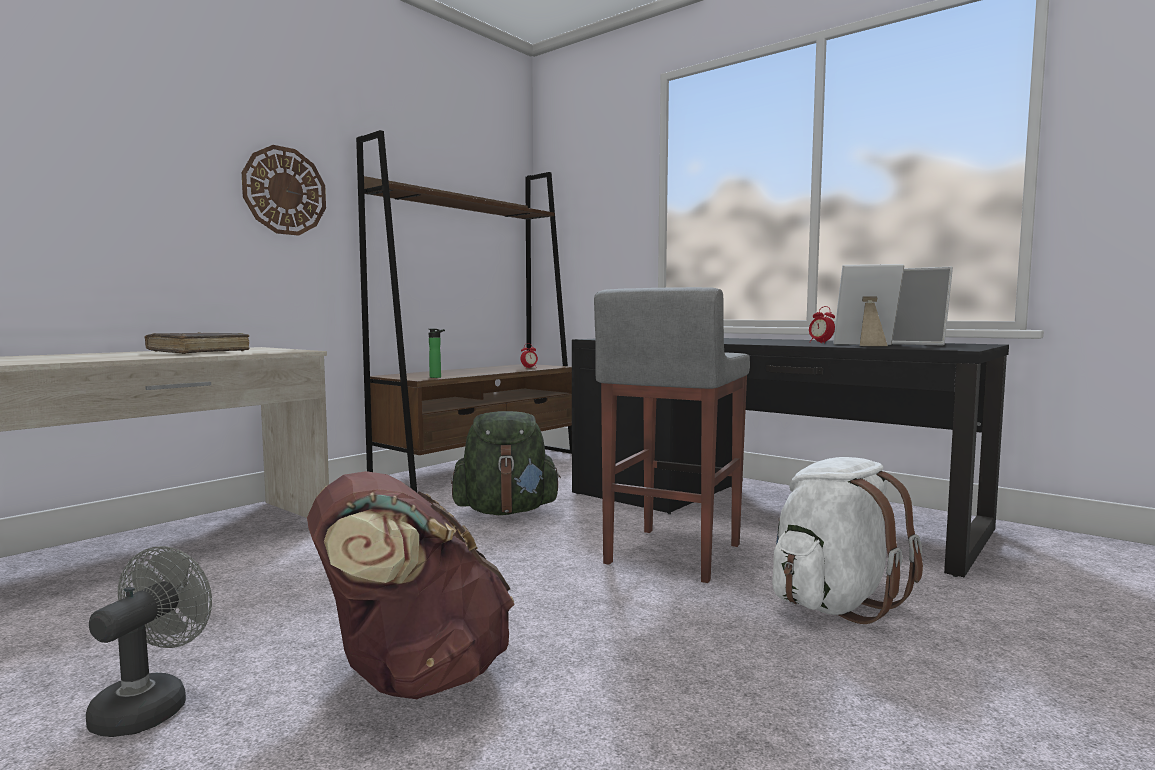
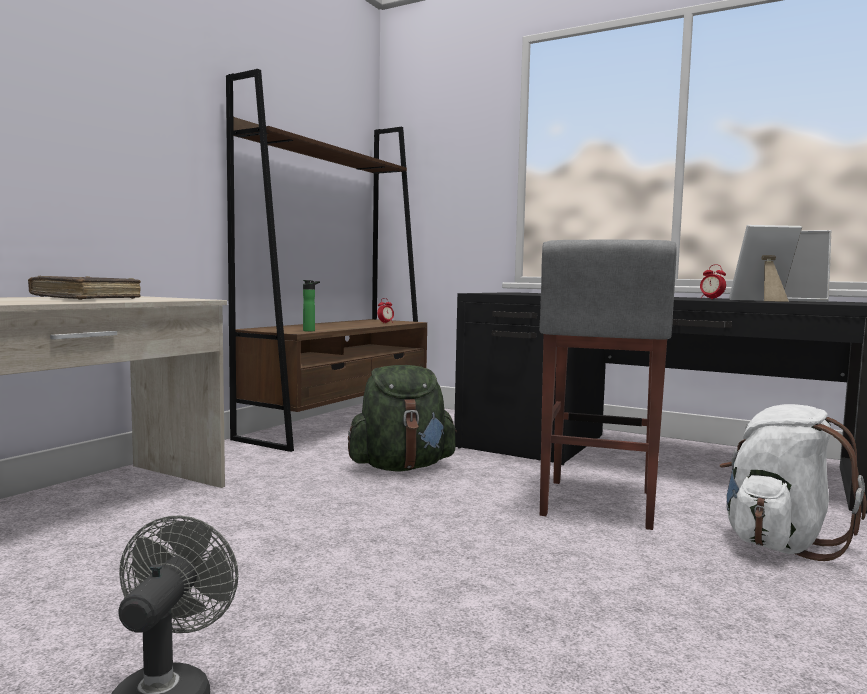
camera: 10 degrees left, 0 degrees up
(284, 191) = (155, 126): wall clock -> none
(411, 676) = (440, 644): brown backpack -> none

